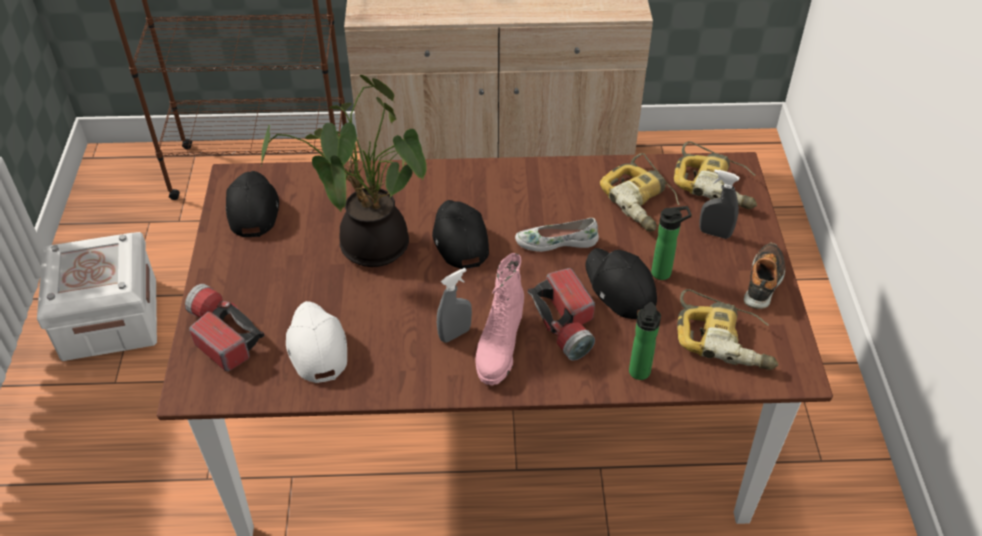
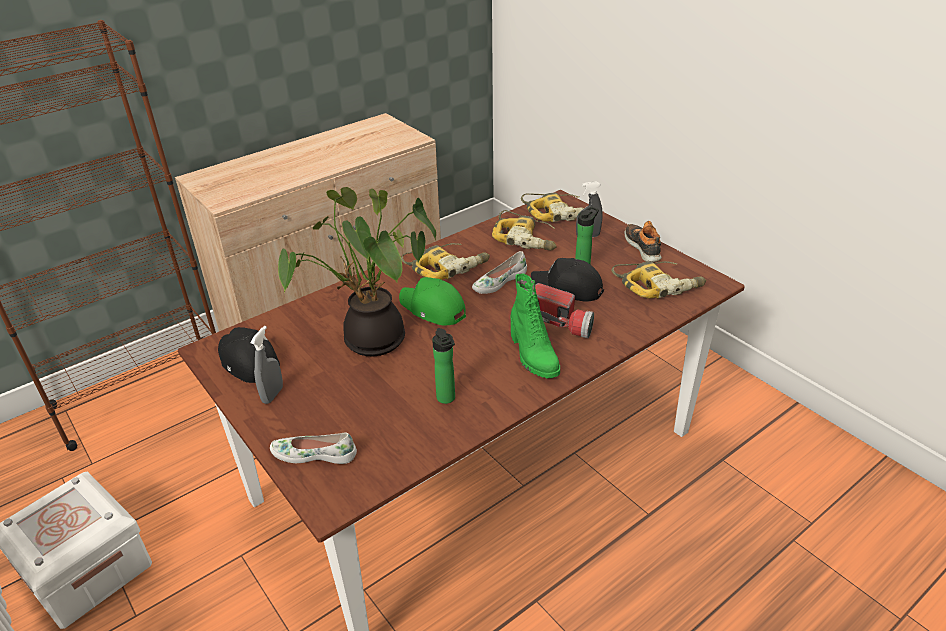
camera: 35 degrees left, 10 degrees down
(221, 335) = (314, 454): flashlight -> white shoe
(316, 346) = (402, 421): white cap -> none
(455, 334) = (494, 363): grey spray bottle -> grey spray bottle (272, 395)
(459, 239) = (432, 309): black cap -> green cap
(499, 347) = (532, 355): pink boot -> green boot
(523, 195) = (447, 266): none -> power drill
(639, 374) = (634, 326): bottle -> bottle (447, 399)

